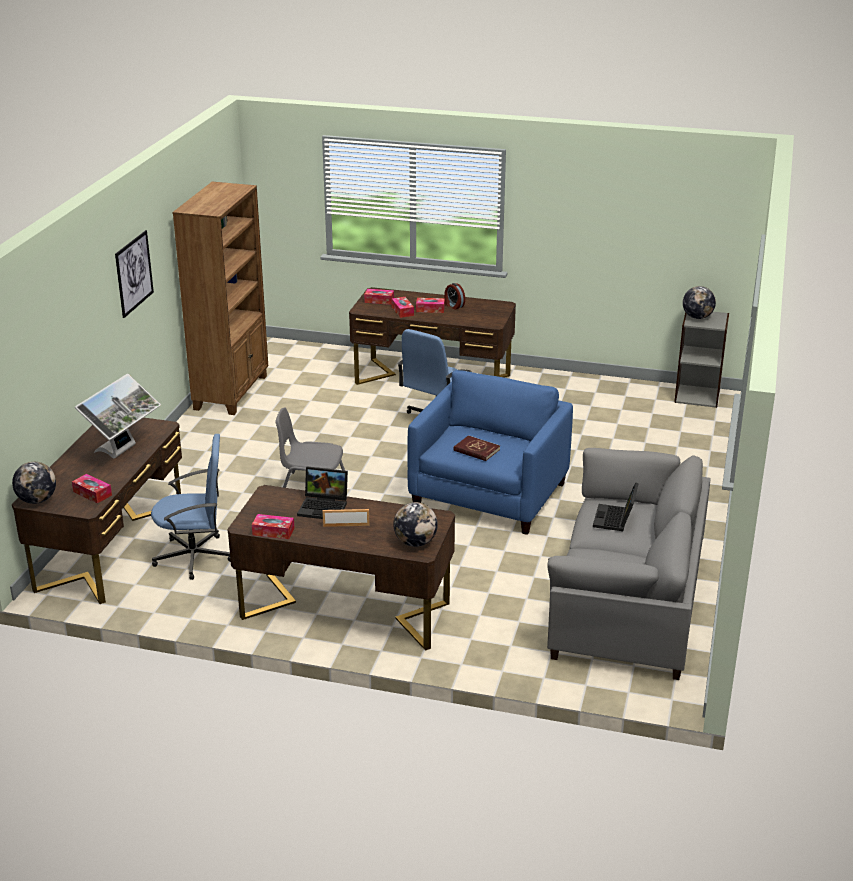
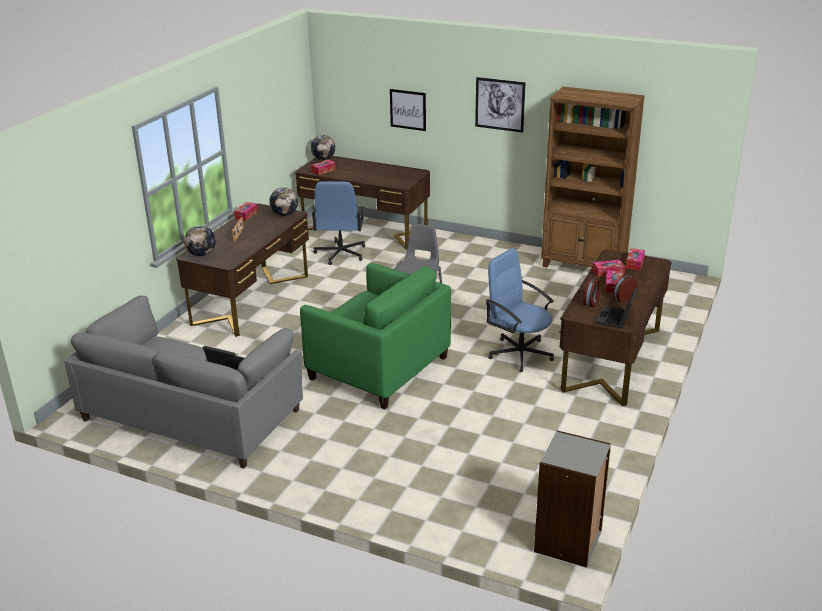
camera: 100 degrees right, 0 degrees up
(72, 350) = (408, 109): none -> picture
(123, 451) = (373, 176): monitor -> none
(324, 507) = (266, 229): laptop -> laptop (616, 319)
(466, 317) = (591, 302): none -> alarm clock
(476, 450) = (354, 307): red book -> none
(489, 495) = (378, 368): blue armchair -> green armchair
(697, 317) = (580, 446): globe -> globe (284, 214)

